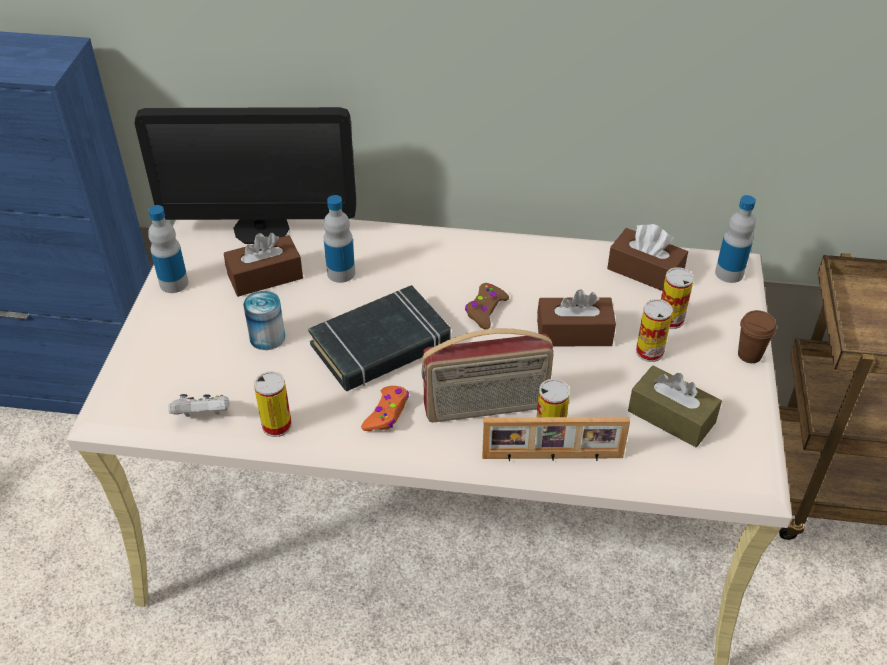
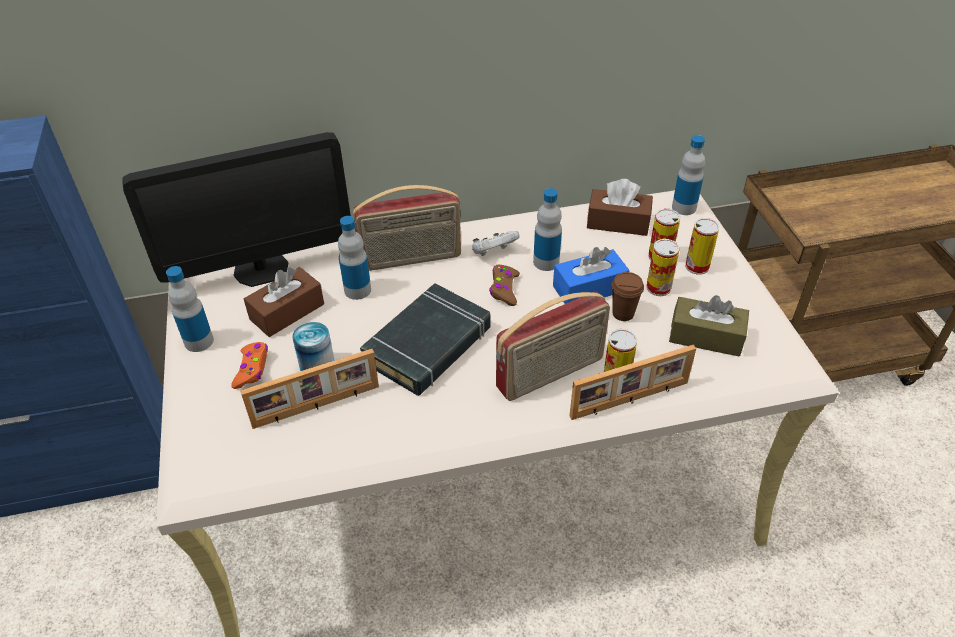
camera: 20 degrees left, 0 degrees up
(203, 416) = (292, 459): white game controller -> white game controller (493, 252)
(248, 374) = (317, 407): none -> picture frame
(276, 425) = (369, 447): can -> can (697, 266)
(387, 413) = (466, 405): orange game controller -> orange game controller (252, 369)
(408, 255) = (411, 259): none -> radio
(544, 293) = (546, 262): none -> bottle
(574, 333) = (589, 288): brown tissue box -> blue tissue box
(749, 355) = (736, 269): brown cup -> brown cup (623, 313)

